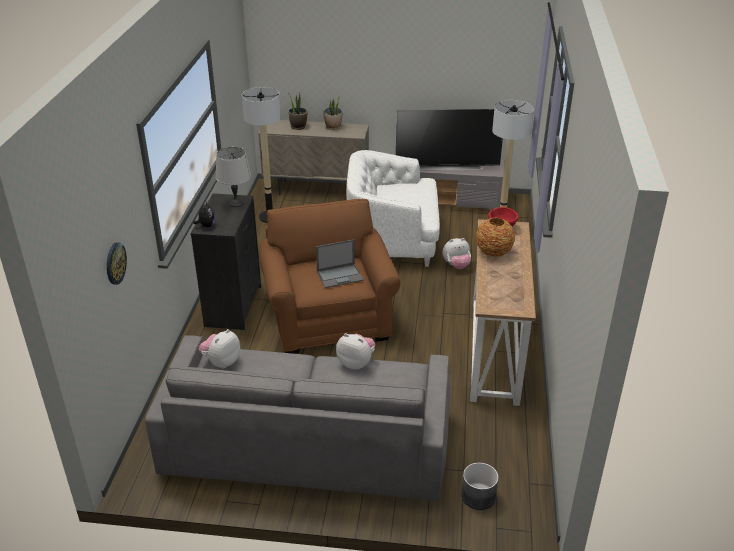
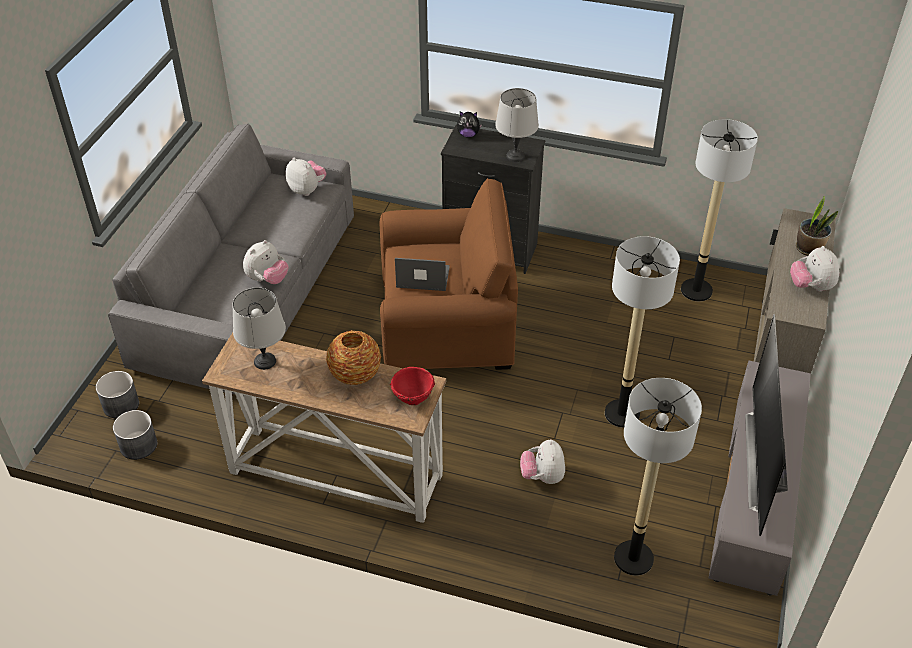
camera: 100 degrees right, 10 degrees up
(115, 263) = (320, 40): wall clock -> none
(333, 127) = (811, 286): potted plant -> plush toy
(340, 276) = (422, 277): laptop -> laptop turned 105 degrees clockwise
(393, 240) = (622, 413): white armchair -> floor lamp
(501, 292) = (264, 361): none -> grey table lamp
(516, 469) = (138, 445): none -> grey planter

